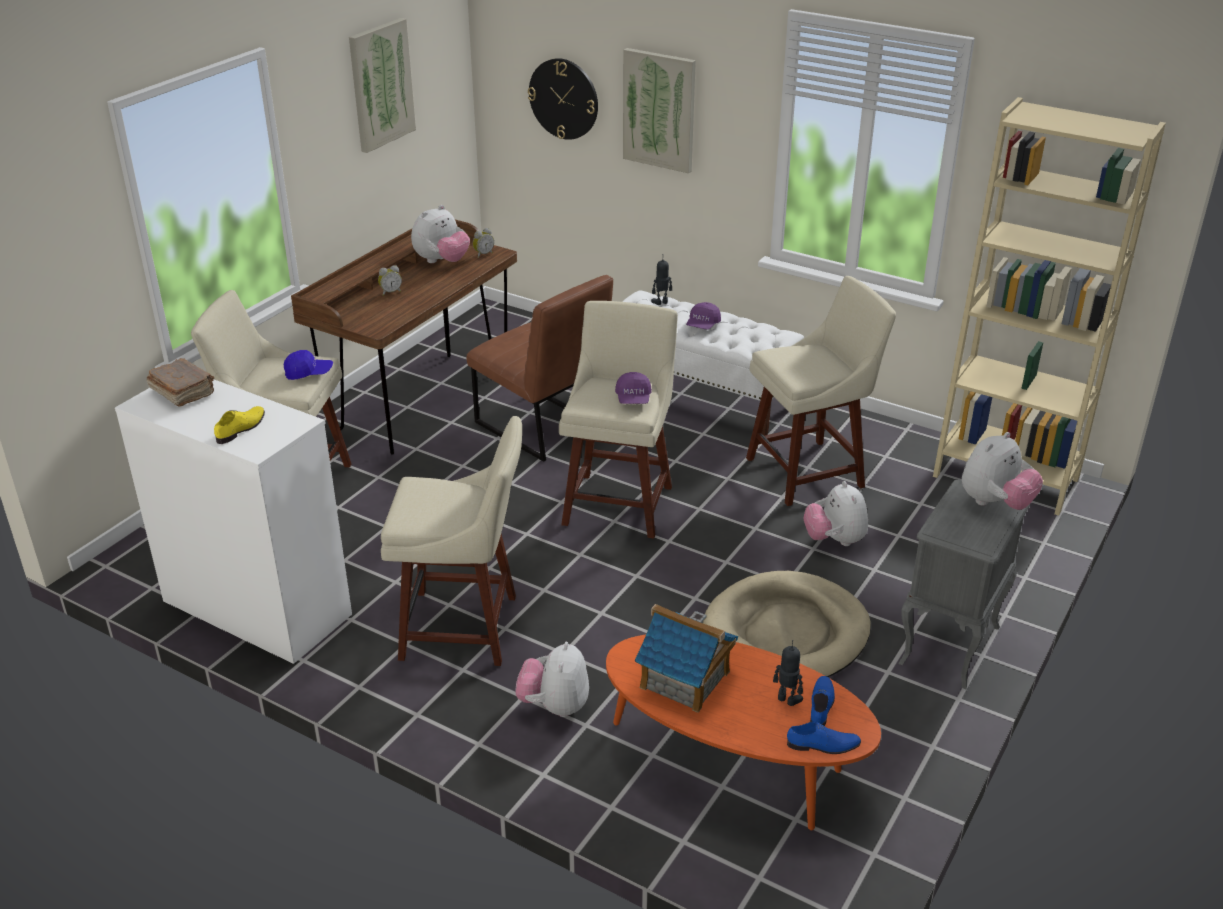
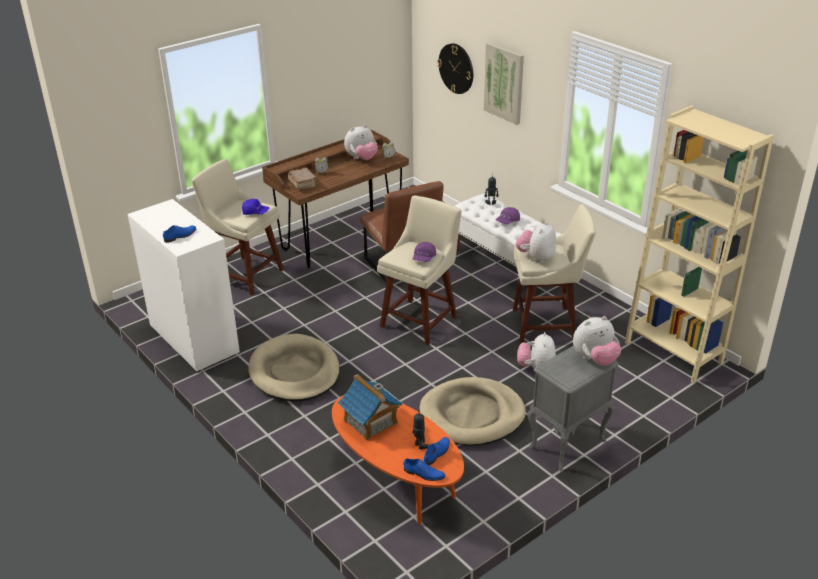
camera: 20 degrees right, 0 degrees up
(182, 392) = (164, 211): brown book -> brown book (303, 184)
(241, 428) = (180, 236): yellow shoe -> blue shoe
(381, 84) = (342, 49): picture -> none
(465, 628) = (294, 372): beige stool -> beige dog bed
(554, 706) = (318, 424): plush toy -> plush toy (536, 257)

